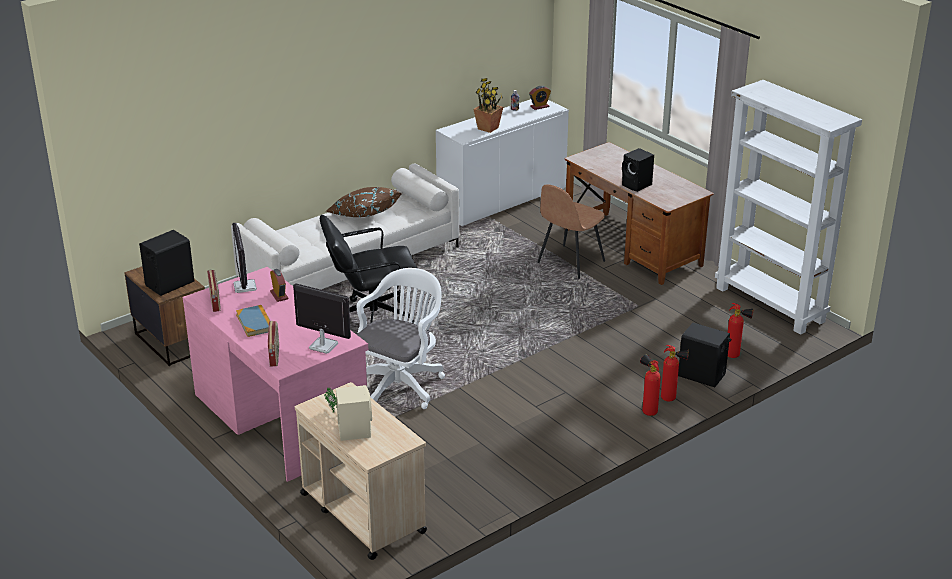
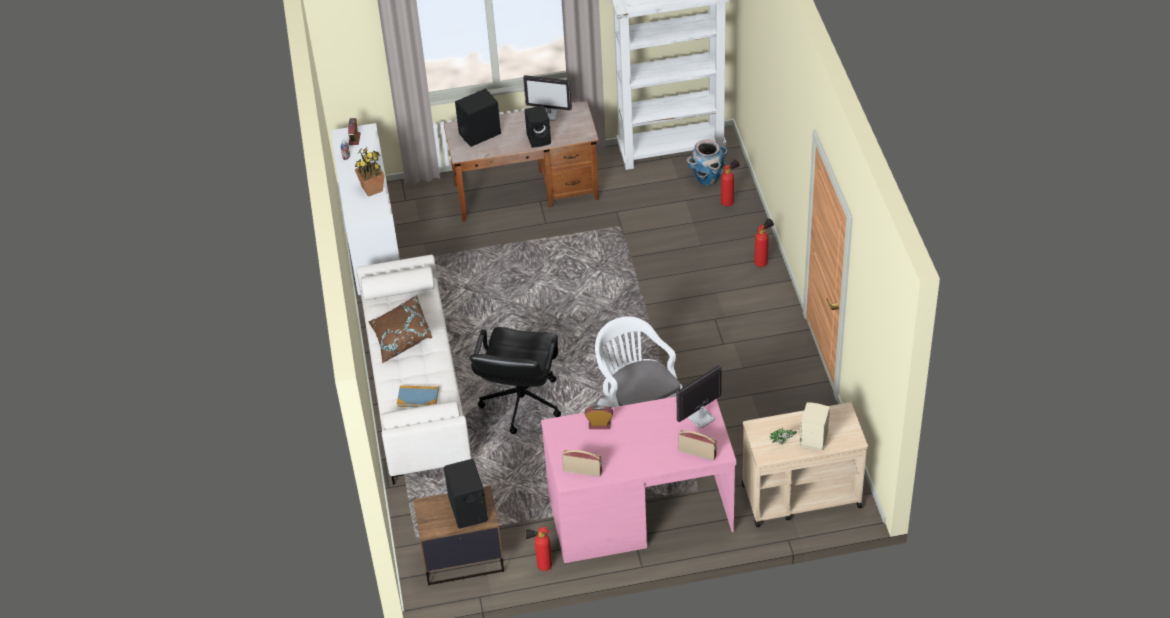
camera: 60 degrees left, 15 degrees up
(245, 287) = (569, 444): monitor -> monitor (549, 114)
(255, 323) = (636, 452): book -> book (418, 398)
(569, 262) = (521, 240): brown chair -> none
(647, 411) = (769, 282): fire extinguisher -> fire extinguisher (541, 566)
(702, 375) = (742, 232): black speaker -> black speaker (480, 134)
(754, 335) = (707, 179): none -> planter

